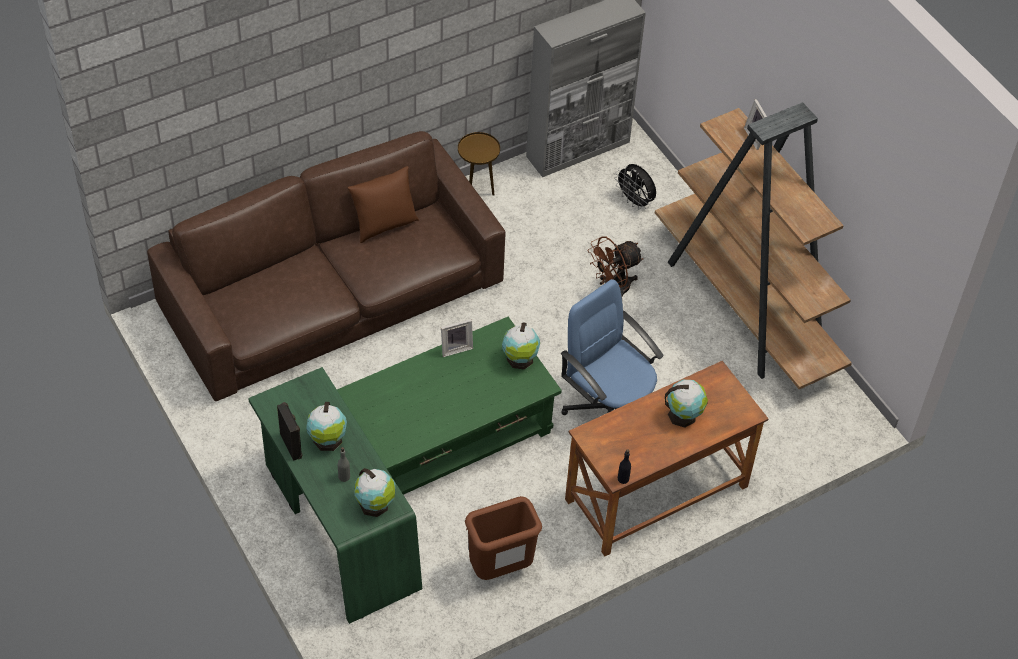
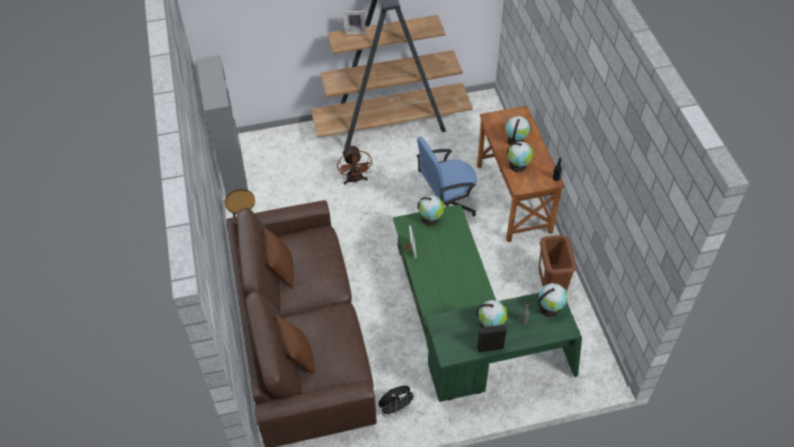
camera: 70 degrees left, 0 degrees up
(258, 275) = (298, 357): none -> brown pillow
(631, 427) = (518, 165): none -> globe
(635, 201) = (290, 152): black fan -> black fan (396, 408)

